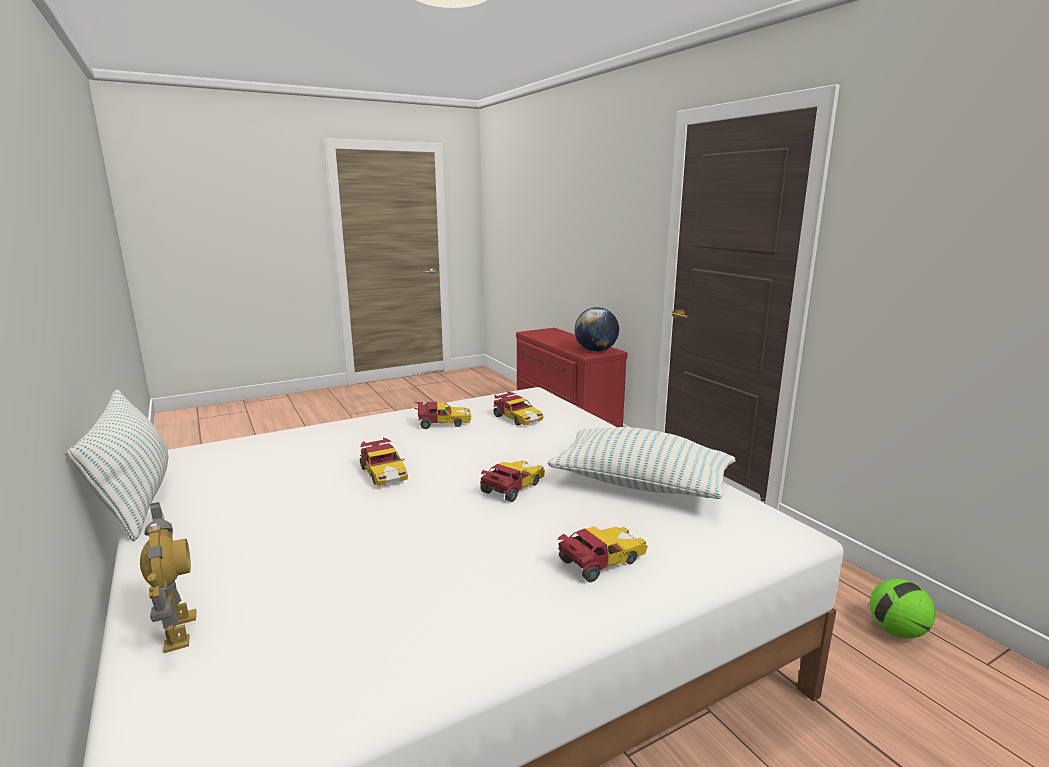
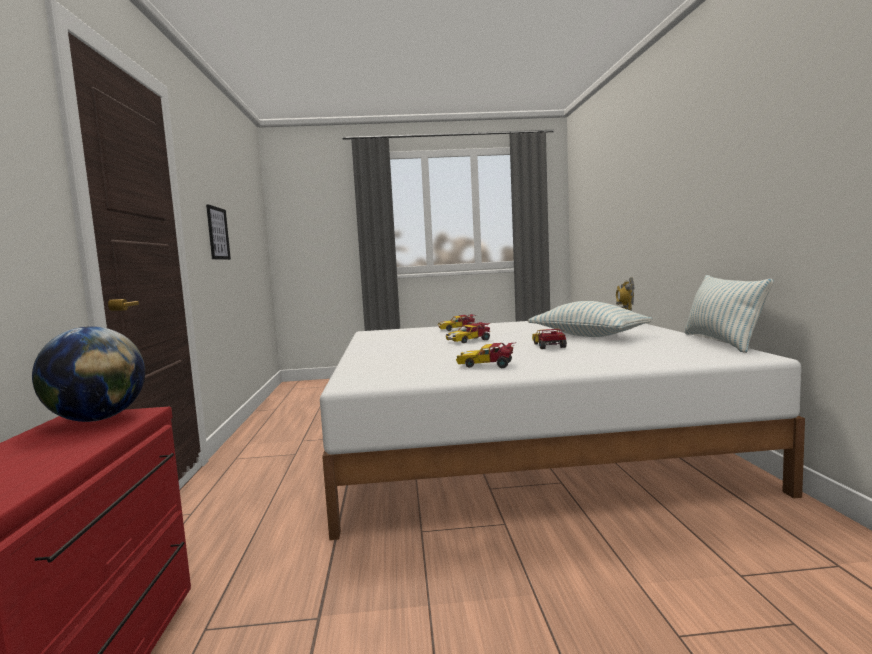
camera: 155 degrees left, 10 degrees down
(516, 418) = (412, 365): toy car -> none
(640, 484) = (396, 340): pillow -> pillow (588, 336)
(896, 631) = (283, 418): football -> none
(955, 277) = (218, 233): none -> picture

